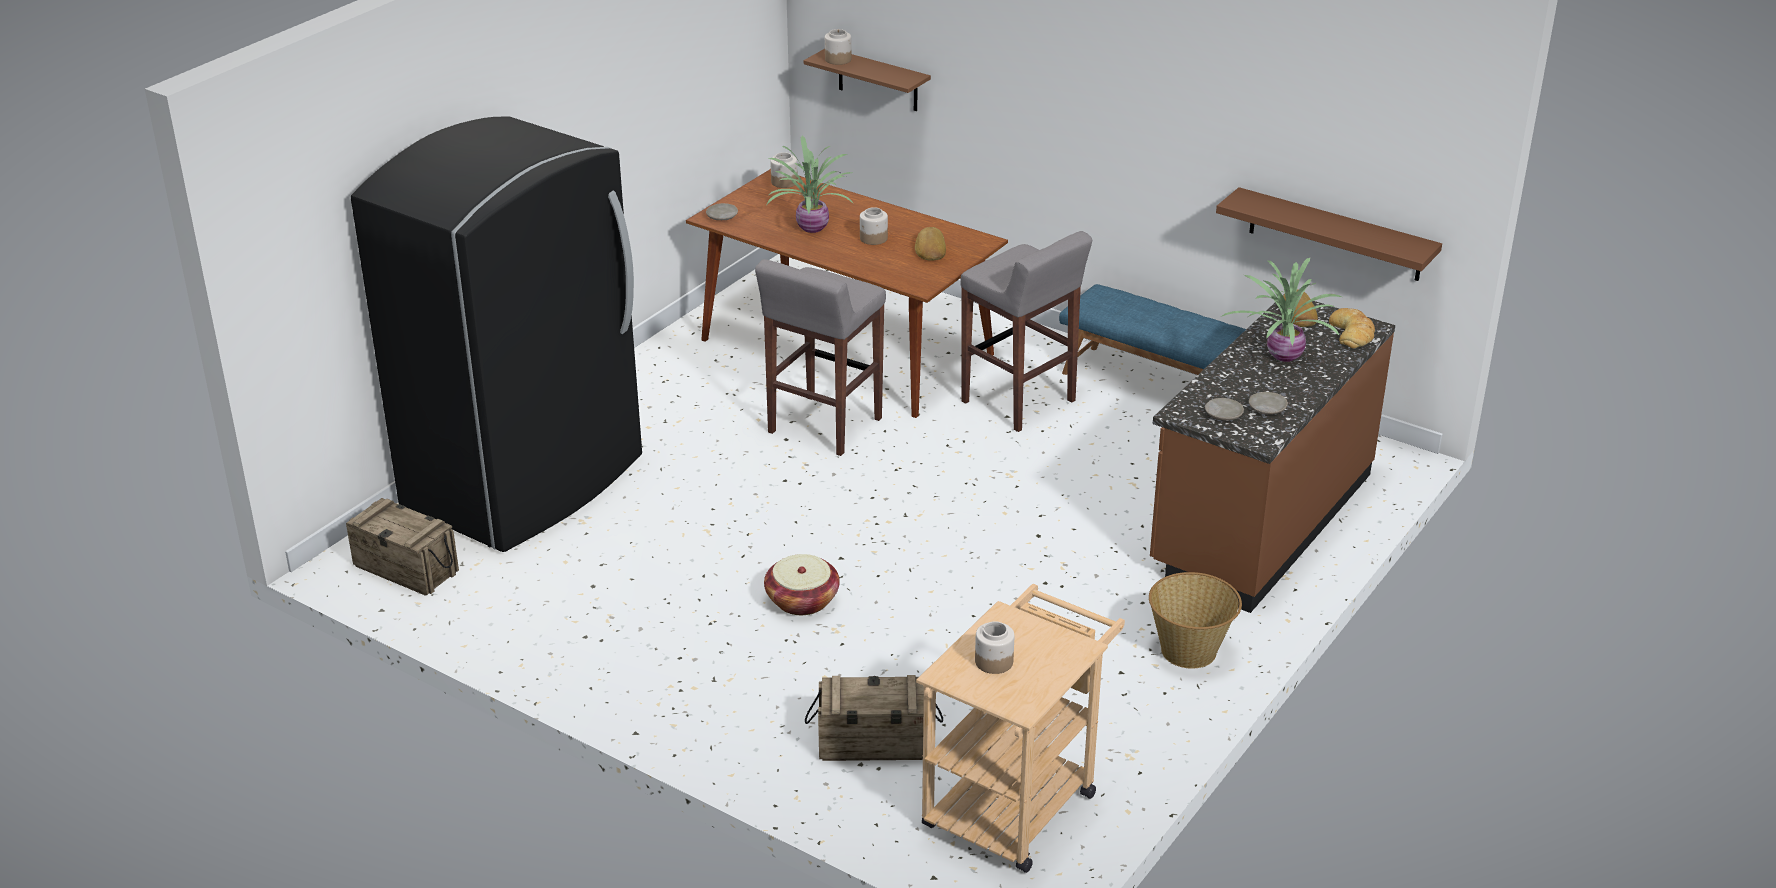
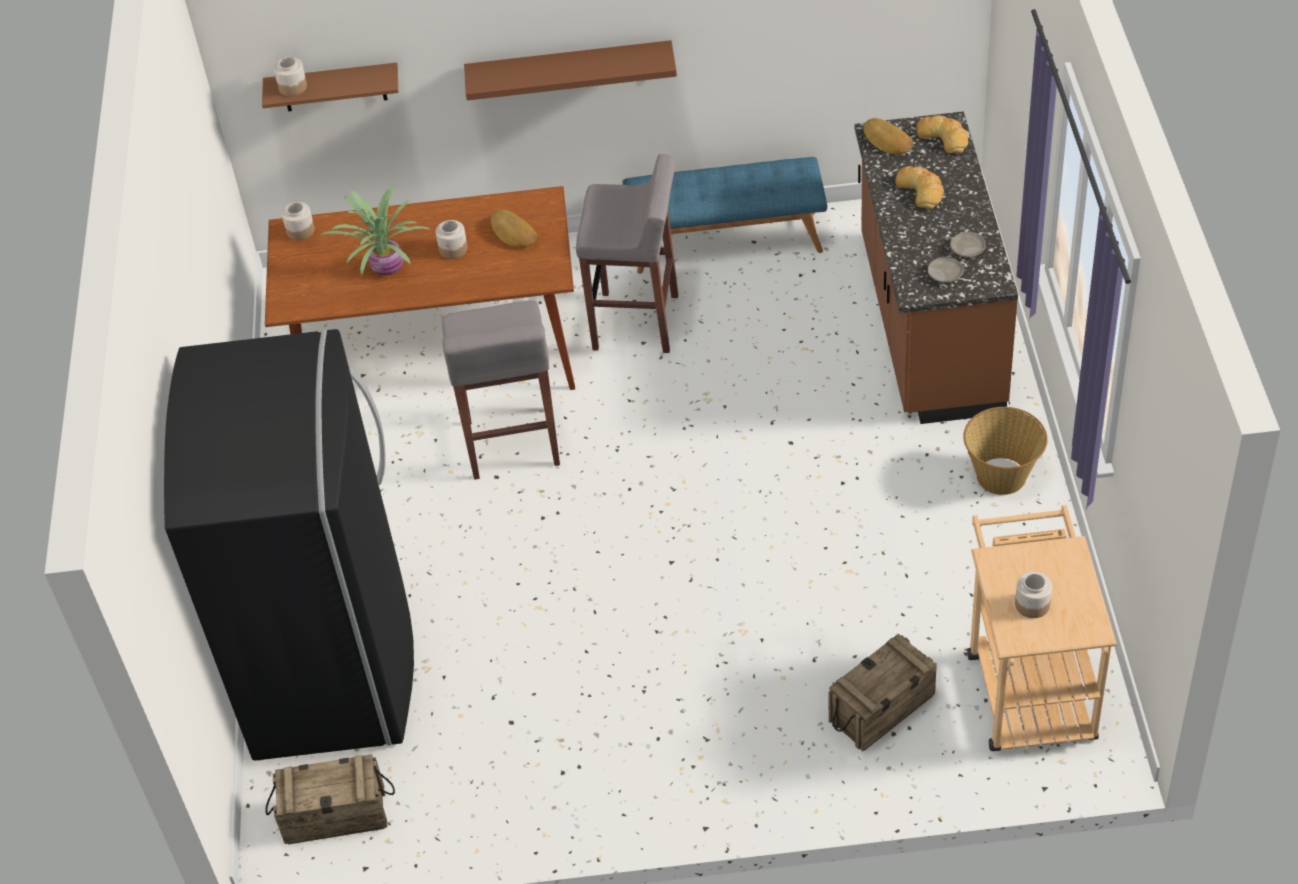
camera: 35 degrees left, 15 degrees up
(722, 217) = (294, 302): beige plate -> none
(802, 600) = (688, 621): basket -> none
(1282, 355) = (921, 190): potted plant -> bread
(1335, 235) = (859, 51): brown shelf -> brown shelf (569, 69)

